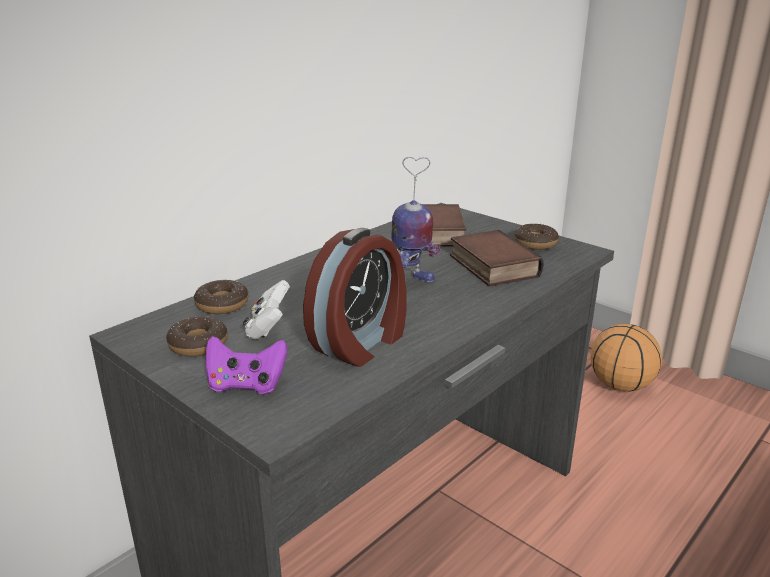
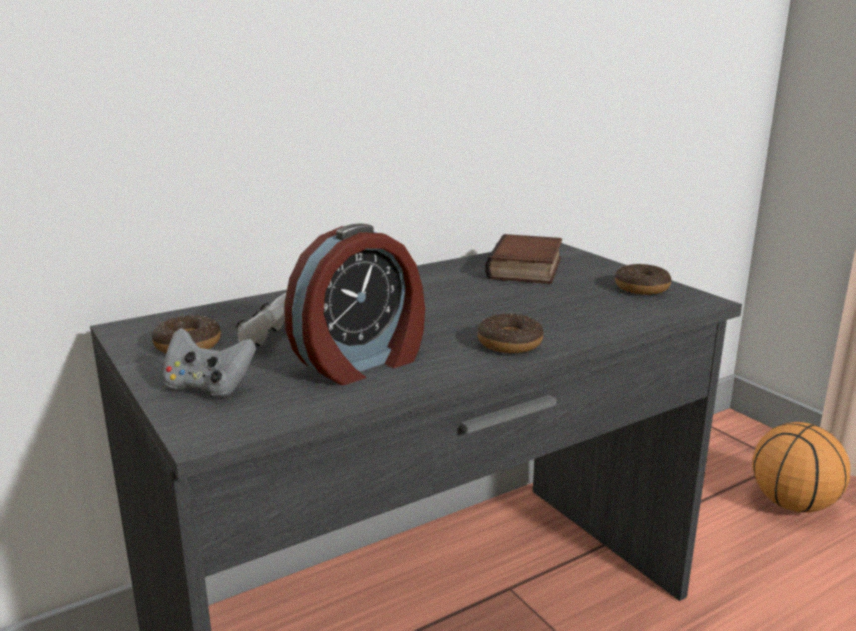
camera: 15 degrees right, 5 degrees down
(222, 304) = (239, 312): donut -> donut (509, 343)
(246, 385) = (208, 387): purple game controller -> grey game controller
(409, 285) = (457, 314): toy robot -> none
(490, 266) = (569, 305): book -> none

